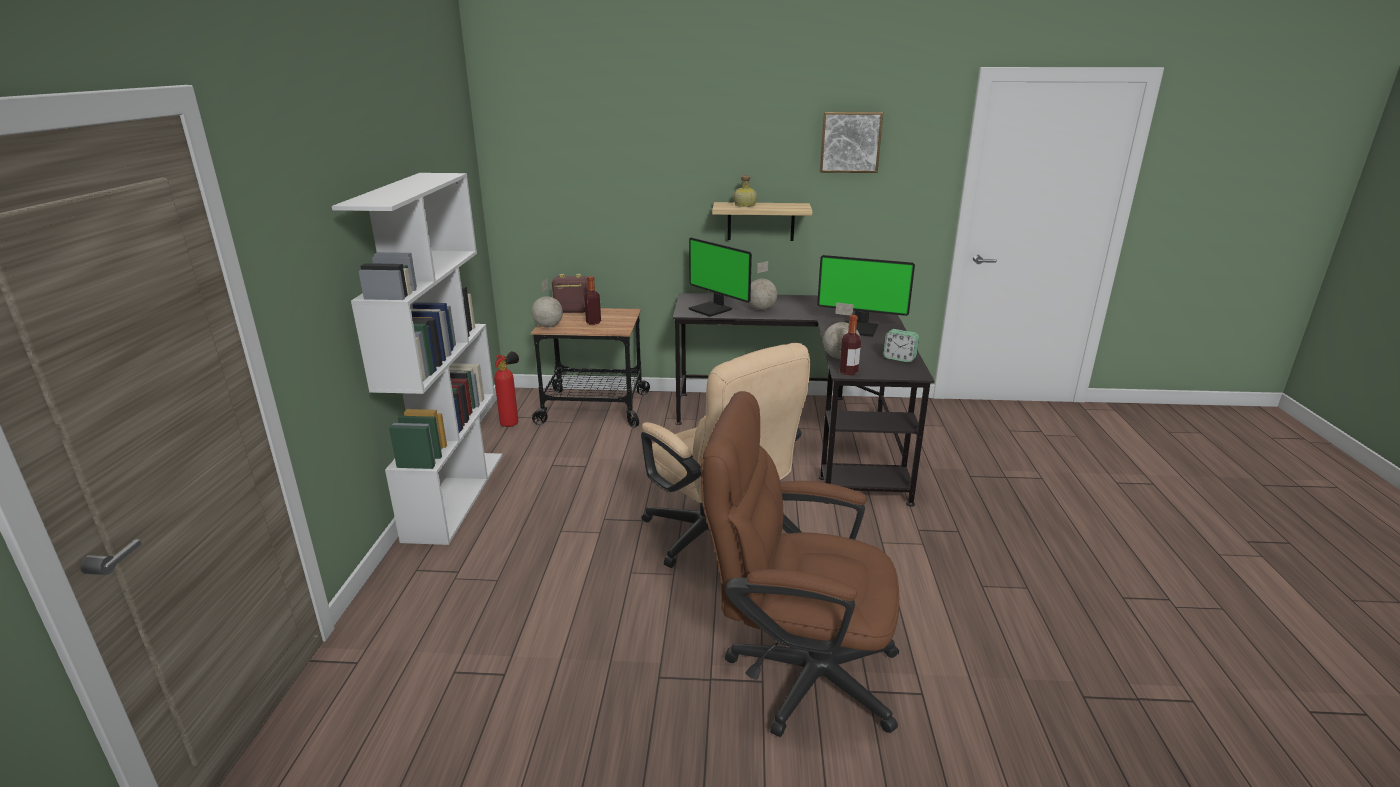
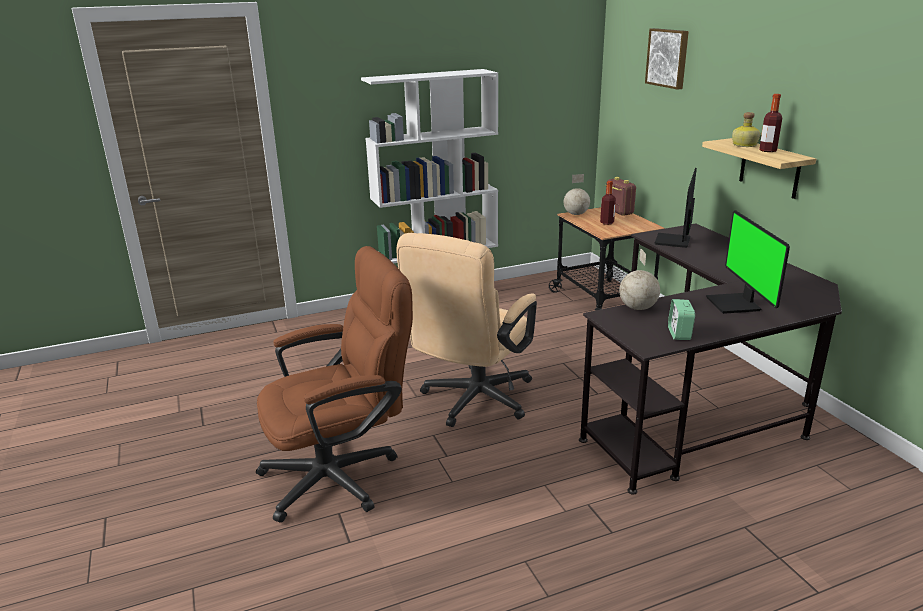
camera: 65 degrees right, 0 degrees up
(512, 423) = (543, 283): fire extinguisher -> none
(761, 309) = (712, 257): globe -> none
(796, 671) = (342, 474): brown office chair -> brown office chair turned 75 degrees clockwise
(848, 372) = (606, 317): bottle -> bottle (768, 150)
(850, 142) = (869, 90): picture -> picture (668, 58)

